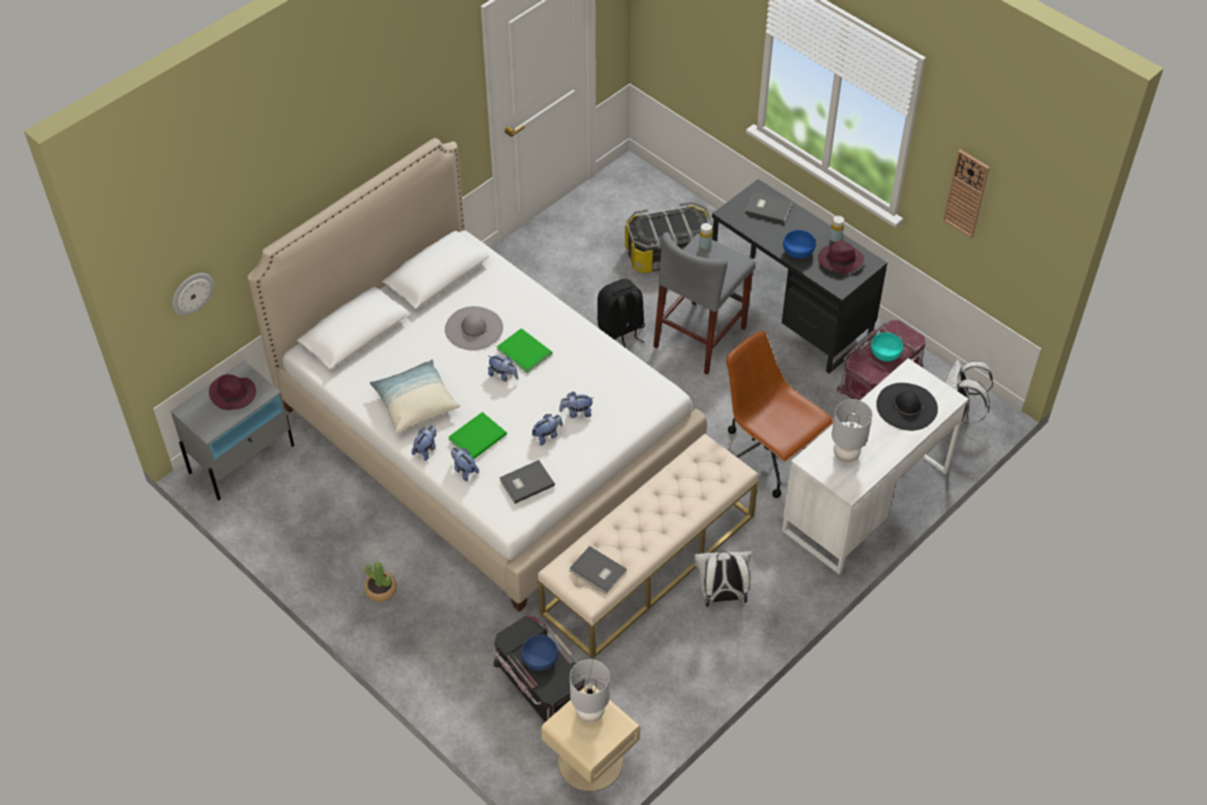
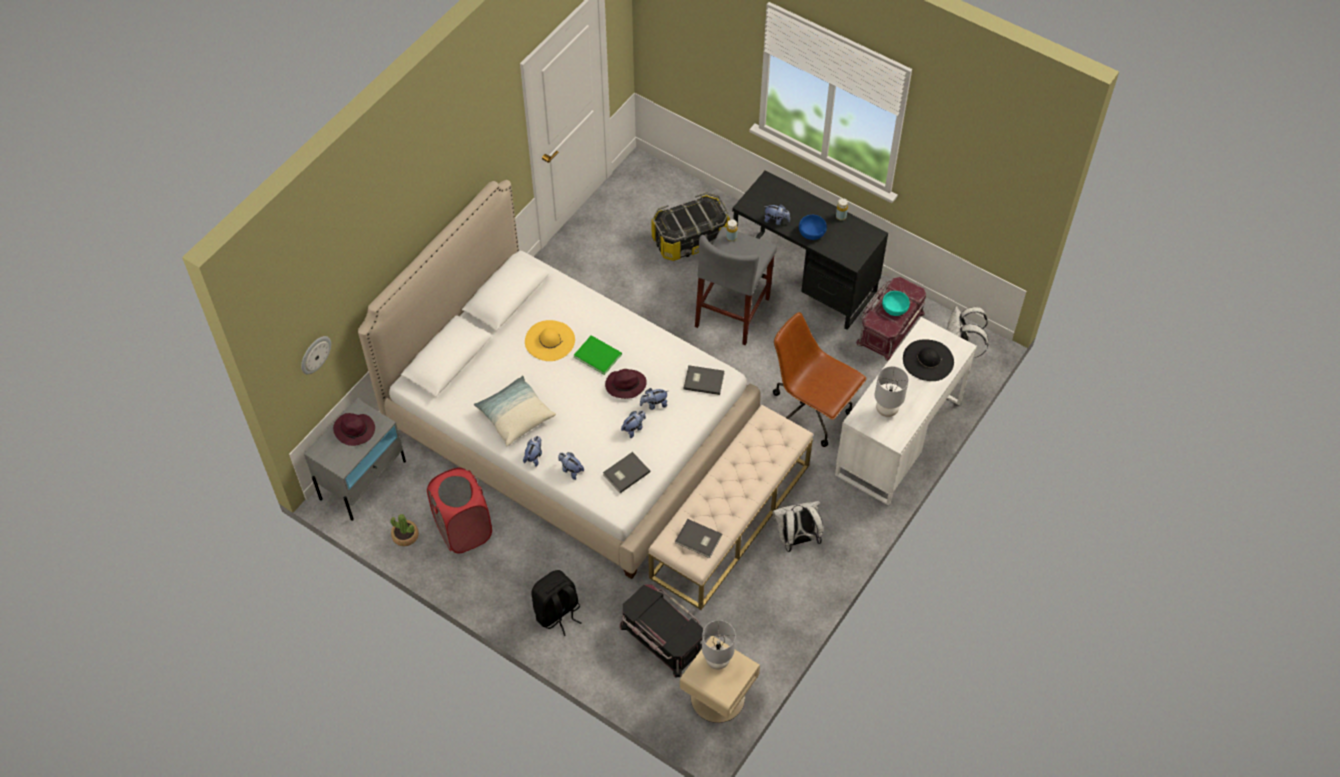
camera: 10 degrees left, 5 degrees up
(340, 528) = (463, 529): none -> red laundry basket
(381, 590) = (510, 578): potted plant -> potted plant (405, 536)
(473, 328) = (549, 340): grey hat -> yellow hat
(479, 437) = (577, 438): green book -> none
(503, 375) = (584, 380): plush toy -> plush toy (776, 220)
(539, 658) = (662, 619): blue bowl -> none
(621, 331) = (664, 316): black backpack -> black backpack (557, 613)
(768, 208) = (779, 196): grey book -> grey book (703, 380)
(839, 261) = (848, 237): purple hat -> purple hat (625, 385)
(966, 193) = (954, 174): wall clock -> none

